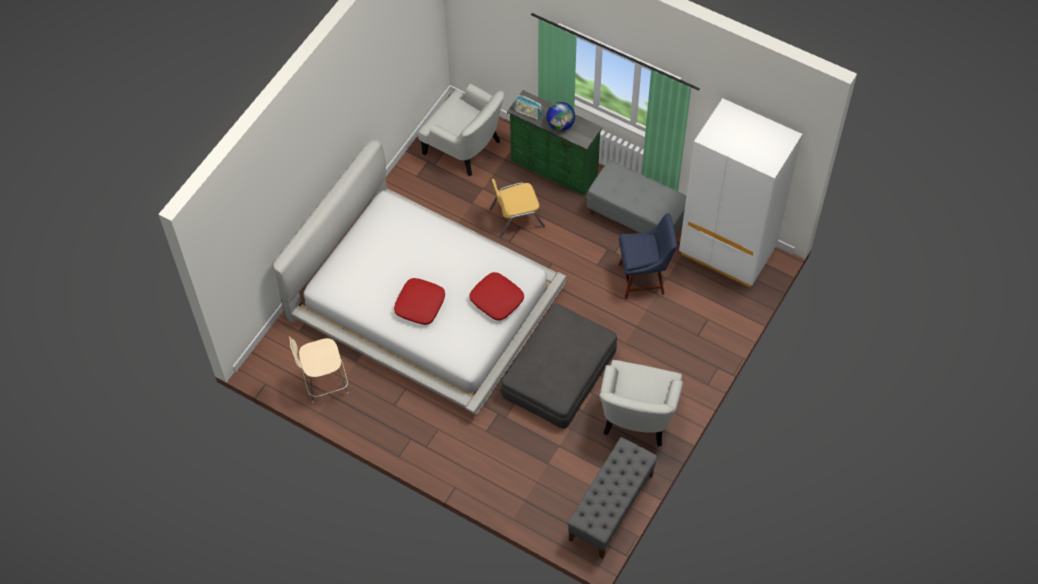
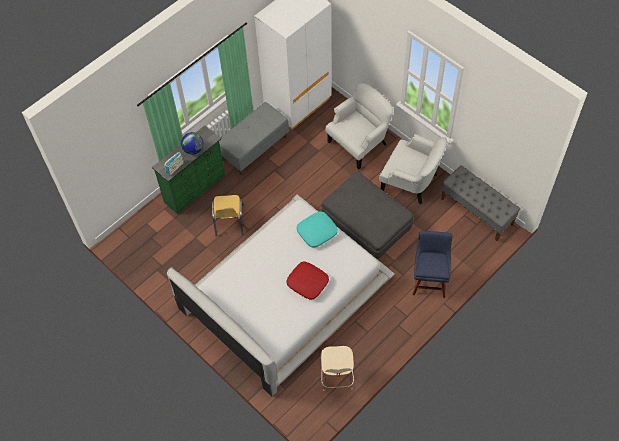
camera: 75 degrees left, 0 degrees up
(464, 146) = (153, 242): white armchair -> white armchair (359, 143)
(497, 299) = (317, 231): red pillow -> turquoise pillow
(644, 278) = (305, 154): blue chair -> blue chair (429, 280)

